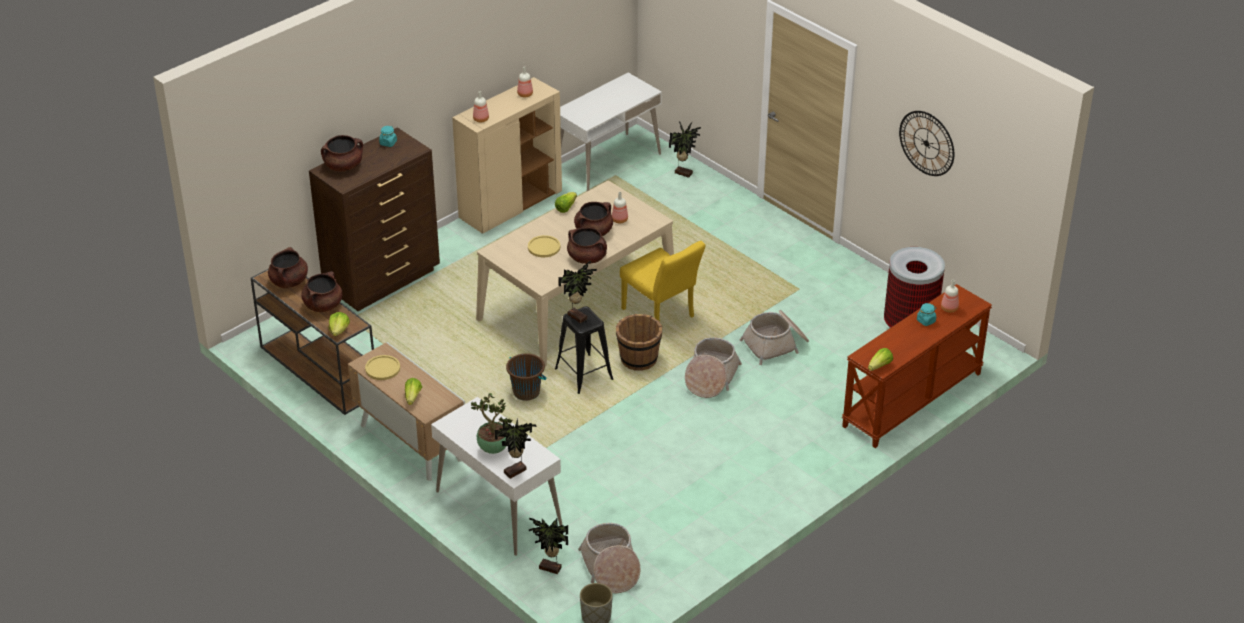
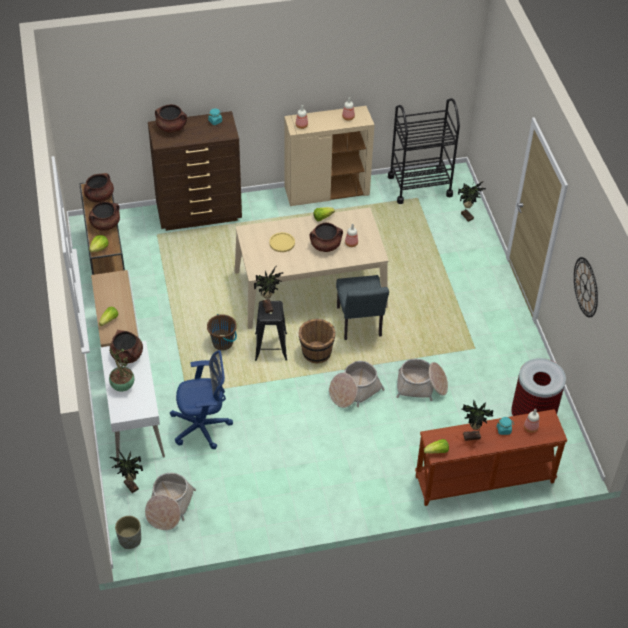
camera: 30 degrees right, 10 degrees up
(382, 368) = (109, 289): yellow plate -> none
(516, 472) = (122, 412): potted plant -> potted plant (472, 437)
(578, 479) = (203, 427): none -> blue office chair
(587, 258) = (304, 264): brown cooking pot -> brown cooking pot (127, 355)
(607, 163) = (419, 186): white desk -> black cart
(661, 316) = (360, 325): yellow chair -> grey chair

